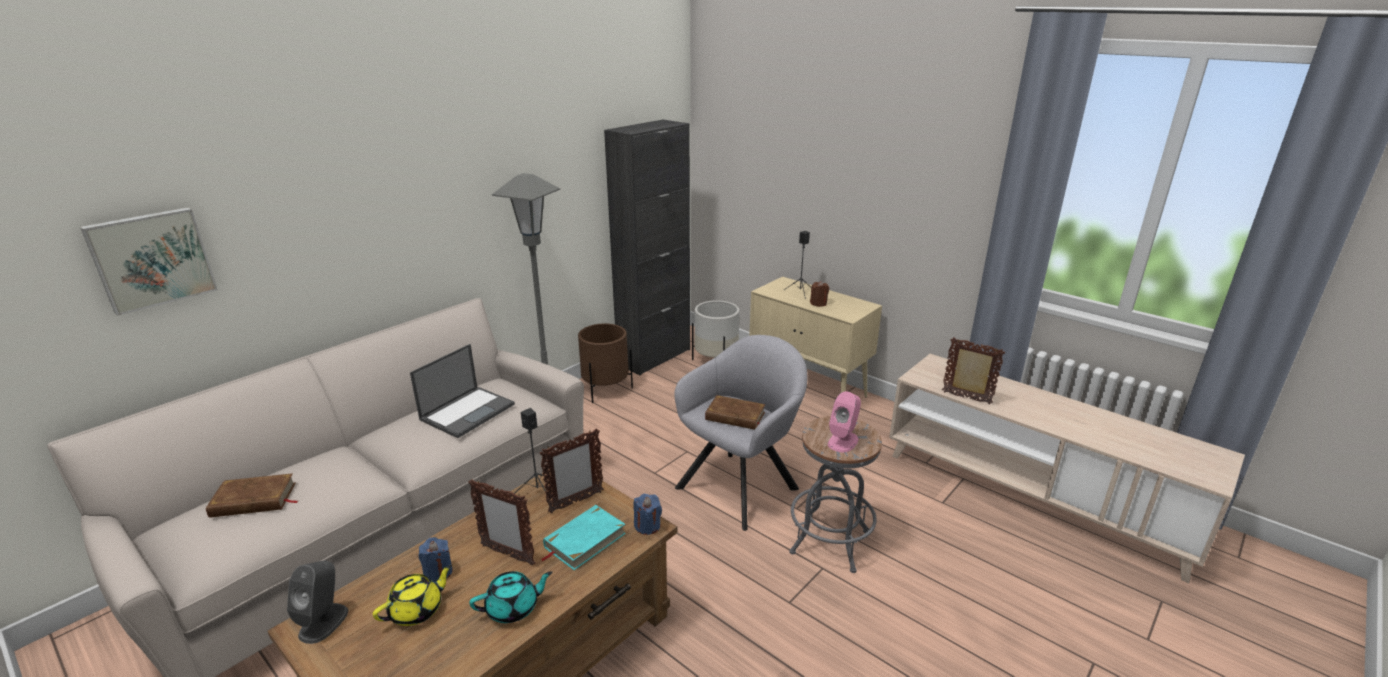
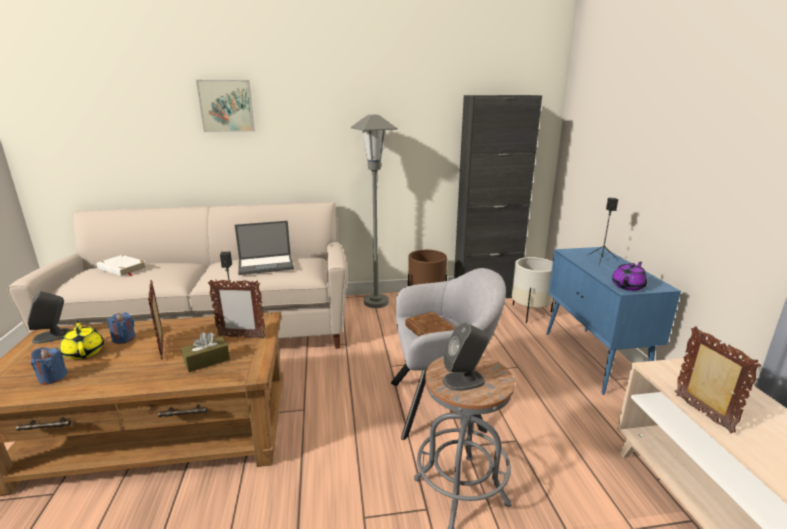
camera: 40 degrees right, 5 degrees down
(151, 259) = (135, 125): picture -> picture (226, 106)
(254, 500) = (122, 269): brown book -> white book
(417, 610) = (84, 352): yellow teapot -> yellow teapot turned 120 degrees counterclockwise
(513, 608) = (113, 377): turquoise teapot -> none
(584, 540) = (207, 361): turquoise book -> brown tissue box
(647, 526) = (251, 372): blue candle -> blue candle (52, 377)
(808, 388) = (594, 359): beige cabinet -> blue cabinet
(818, 303) = (607, 272): brown candle -> none
(843, 441) = (464, 380): pink speaker -> grey speaker
(848, 313) = (628, 286): none -> purple teapot

